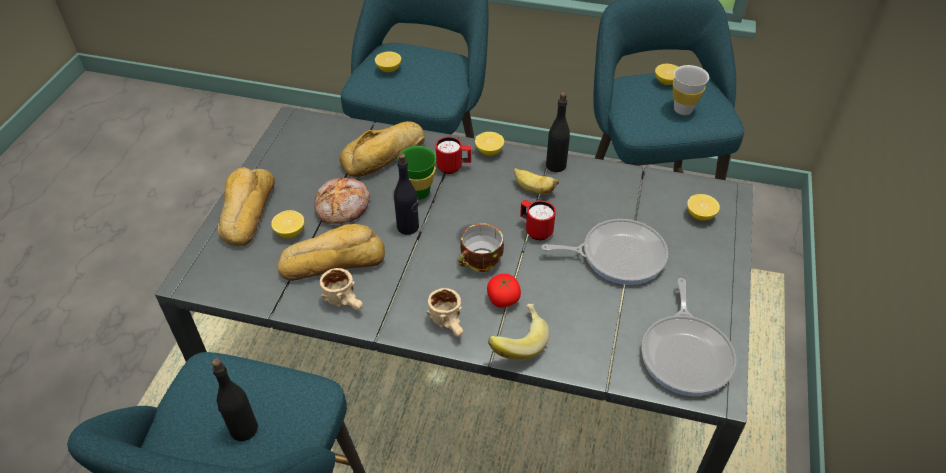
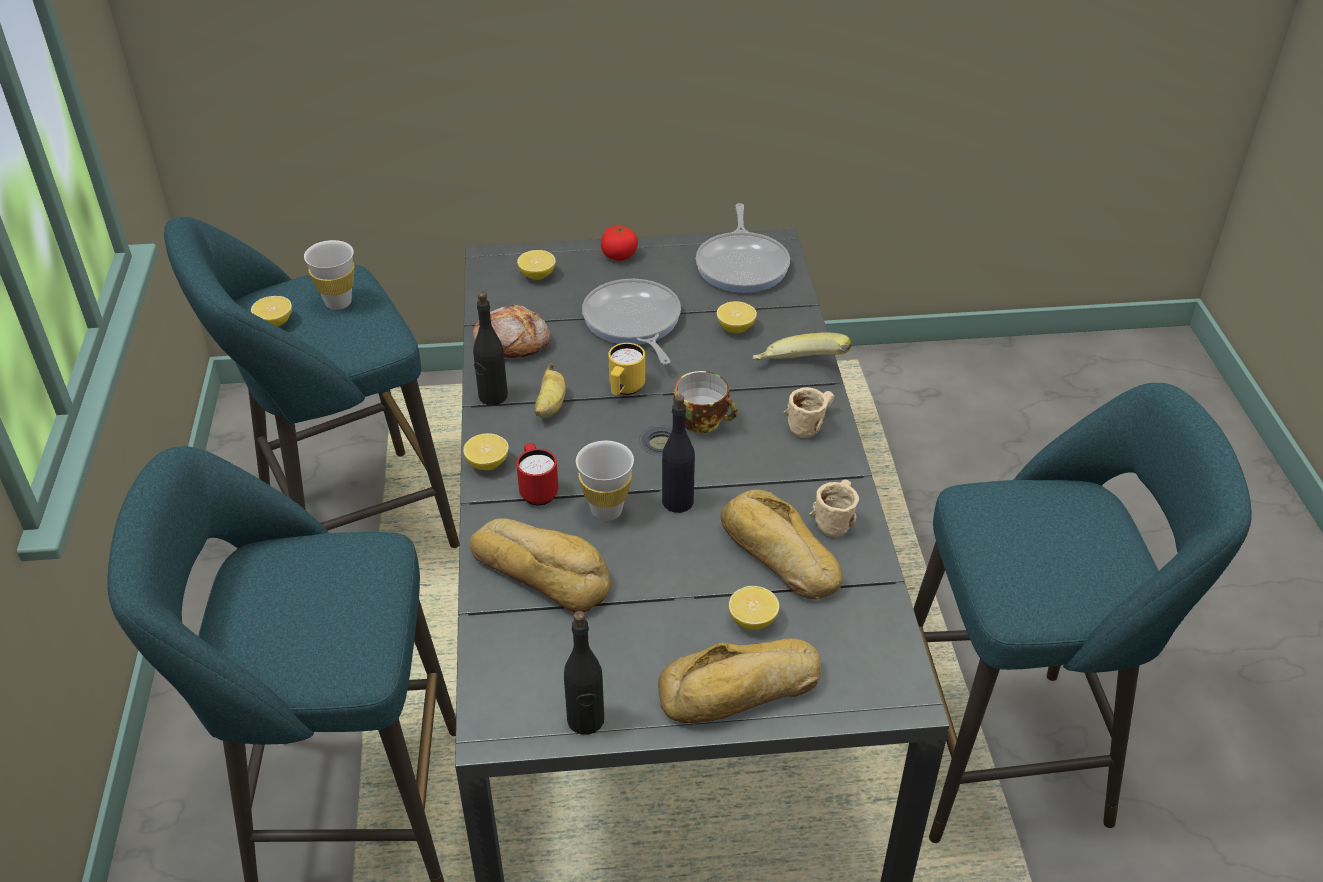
camera: 110 degrees left, 5 degrees down
(243, 429) = (1057, 530): black bottle -> black bottle (585, 720)
(344, 207) = (673, 580): bread -> bread (512, 342)
(389, 69) = (309, 635): lemon -> lemon (735, 328)
(419, 193) = (606, 510): green cup -> white cup
(503, 299) = (748, 392): tomato -> tomato (619, 255)
(535, 230) = (624, 390): red mug -> yellow mug
(686, 354) = (742, 265): frying pan -> frying pan turned 105 degrees clockwise

